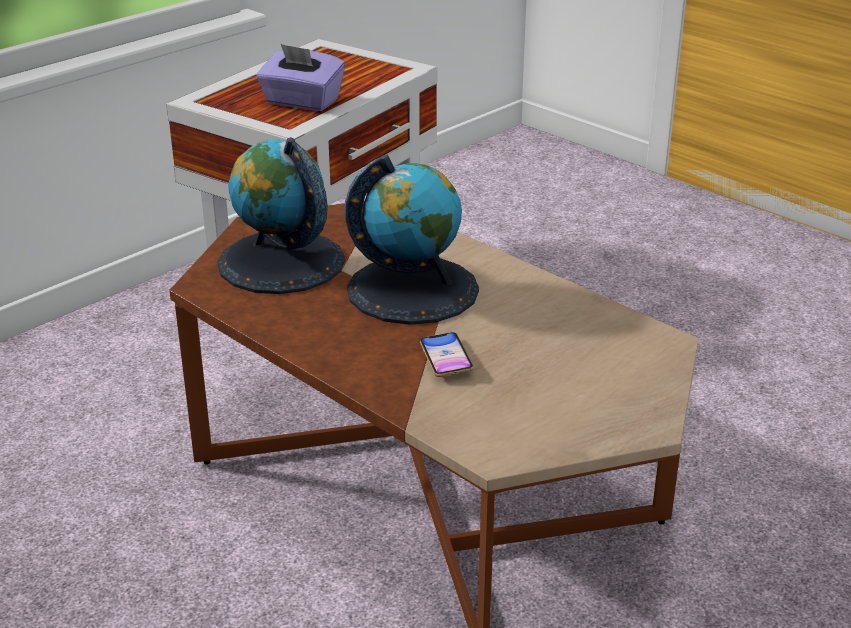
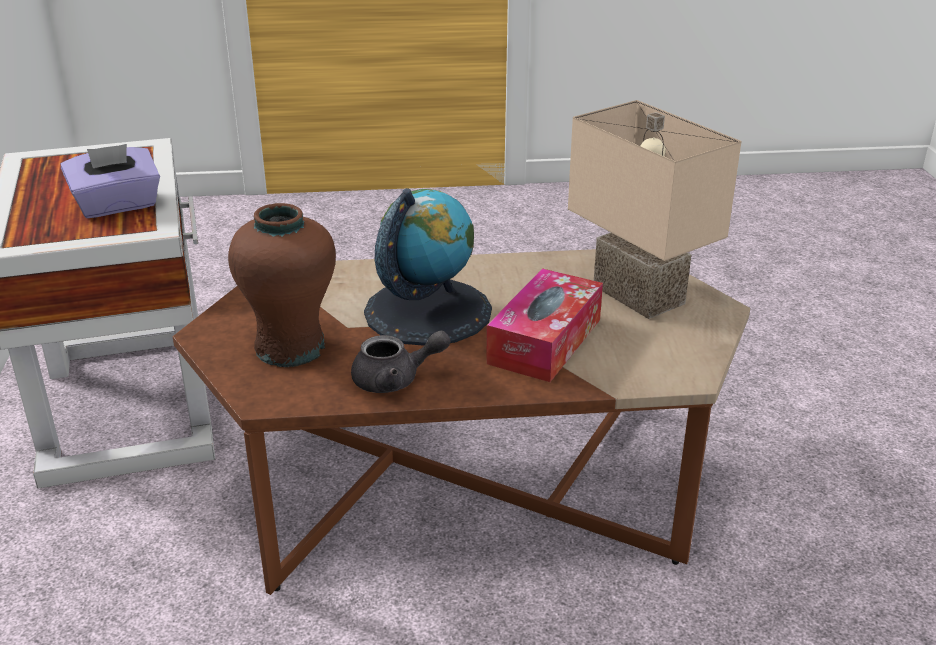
camera: 50 degrees left, 0 degrees up
(281, 262) = (290, 347): globe -> brown vase
(294, 321) = (395, 380): none -> grey teapot
(446, 359) = (545, 341): phone -> tissue box
(595, 370) = (634, 295): none -> beige table lamp

